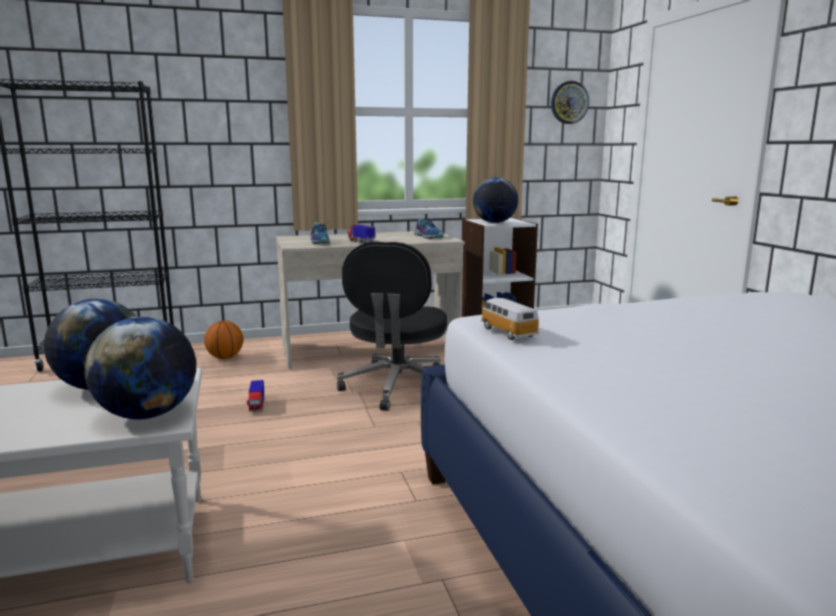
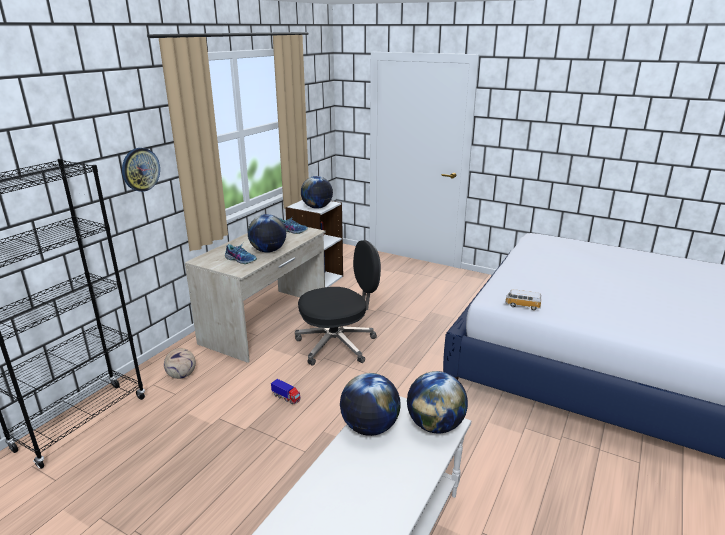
camera: 45 degrees left, 10 degrees up
(225, 357) = (181, 375): basketball -> football
(361, 242) = (268, 251): toy truck -> globe
(397, 387) = (338, 344): black office chair -> black office chair turned 75 degrees counterclockwise
(569, 102) = (319, 106): wall clock -> wall clock (140, 169)

